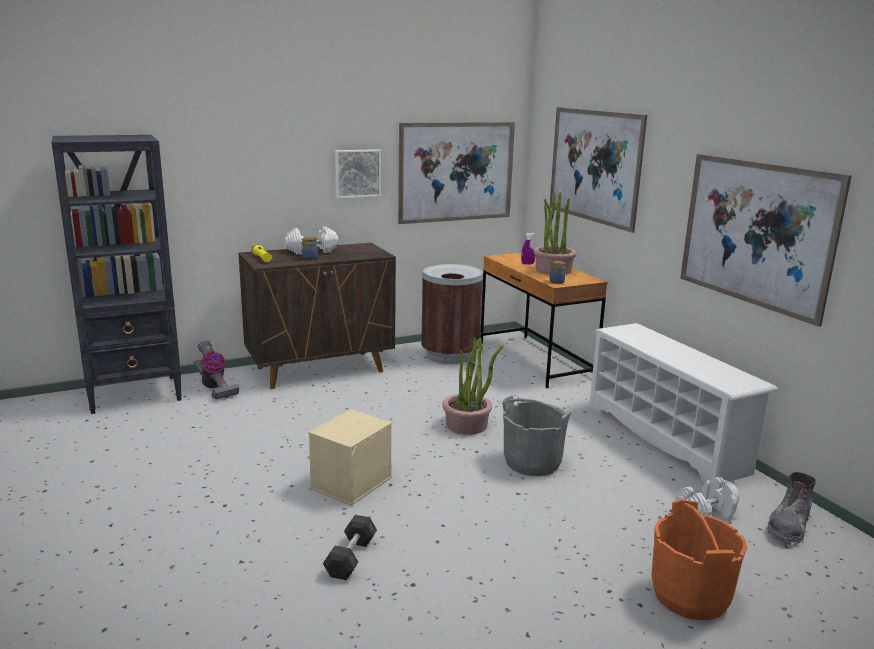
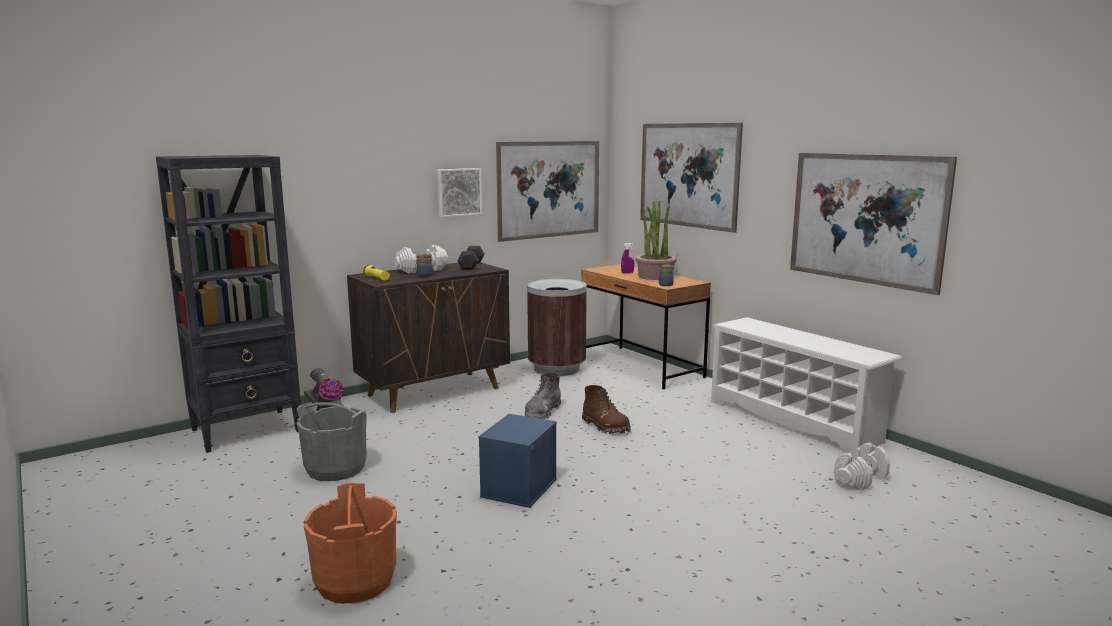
camera: 10 degrees left, 5 degrees down
(351, 482) = (518, 487): beige storage box -> blue storage box
(351, 557) = (554, 553): grey dumbbell -> grey dumbbell (471, 266)
(467, 425) = (605, 426): potted plant -> brown boot
(532, 462) = (684, 452): grey bucket -> grey bucket (336, 468)
(689, 595) = (884, 546): orange bucket -> orange bucket (355, 581)
(788, 527) = (937, 481): grey boot -> grey boot (542, 412)

